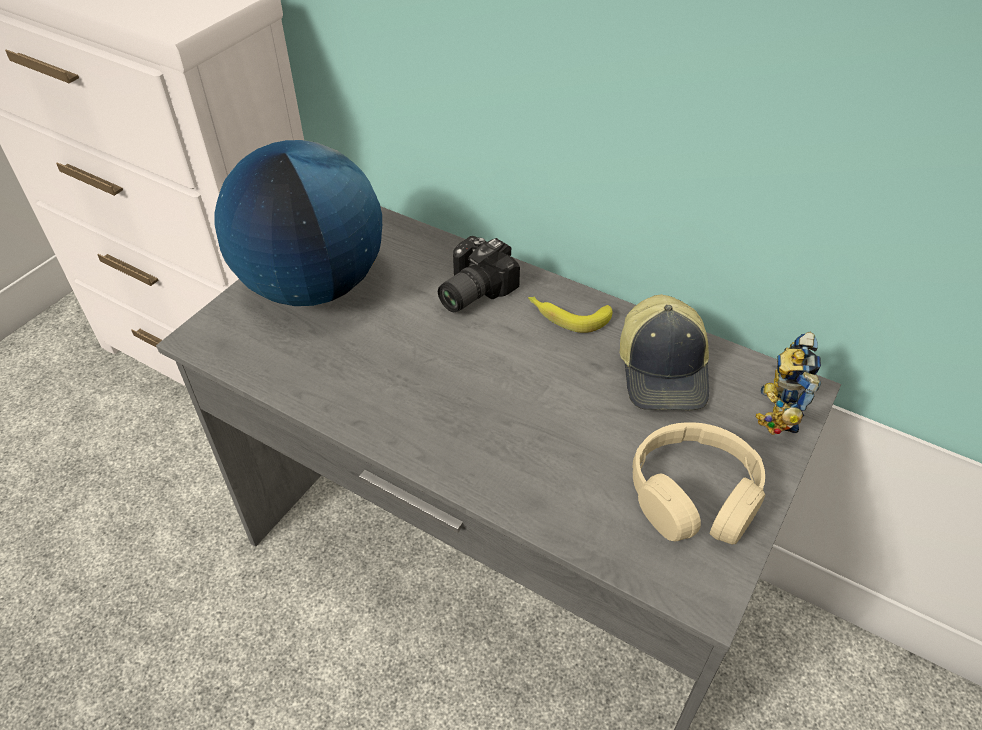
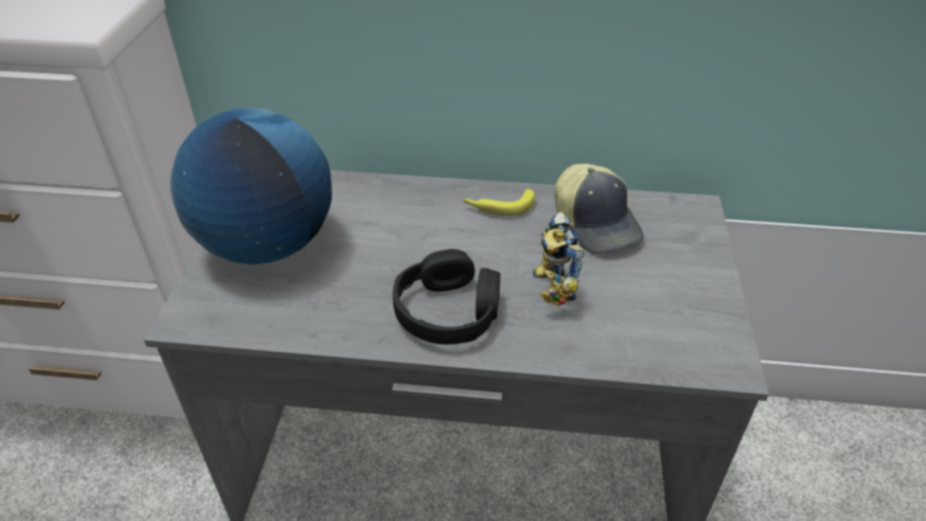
camera: 25 degrees left, 5 degrees down
(439, 416) = (448, 311): none -> black headphones
(470, 291) = (409, 210): camera -> none
(693, 495) = (676, 301): beige headphones -> none
(774, 410) = (689, 226): toy robot -> toy robot (550, 287)

